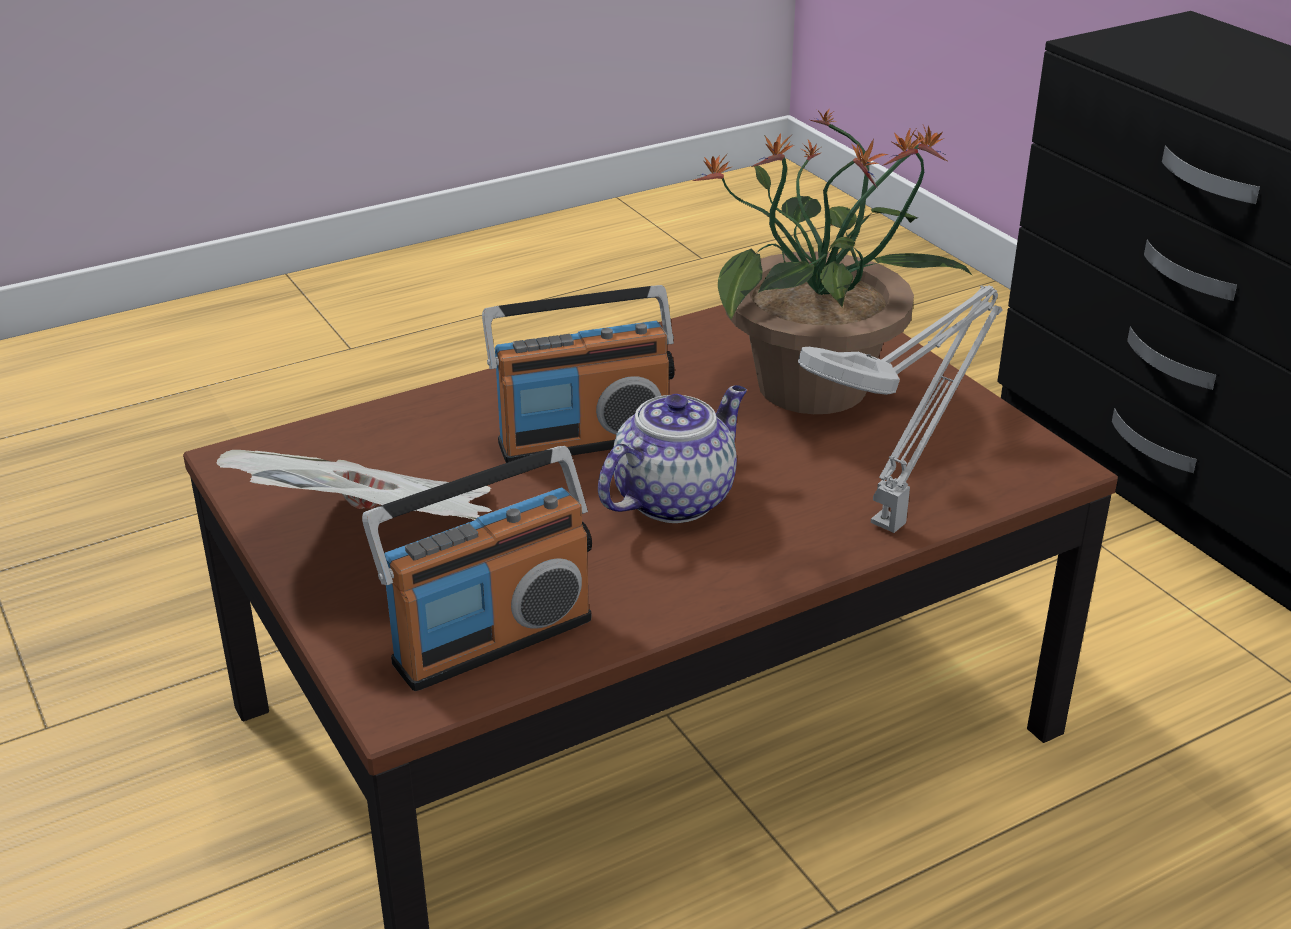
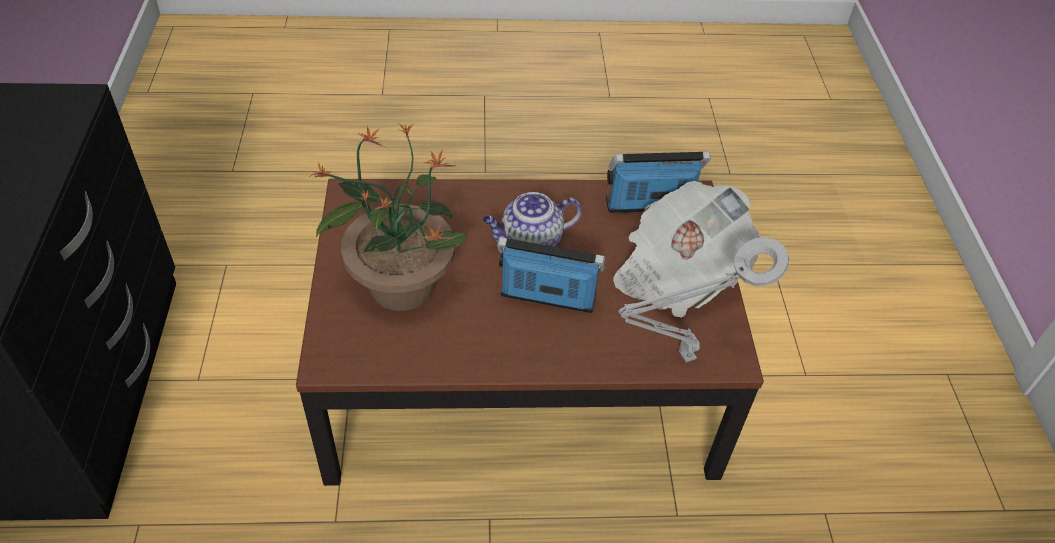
camera: 155 degrees left, 15 degrees up
(893, 521) = (448, 193): grey table lamp -> grey table lamp (681, 358)

